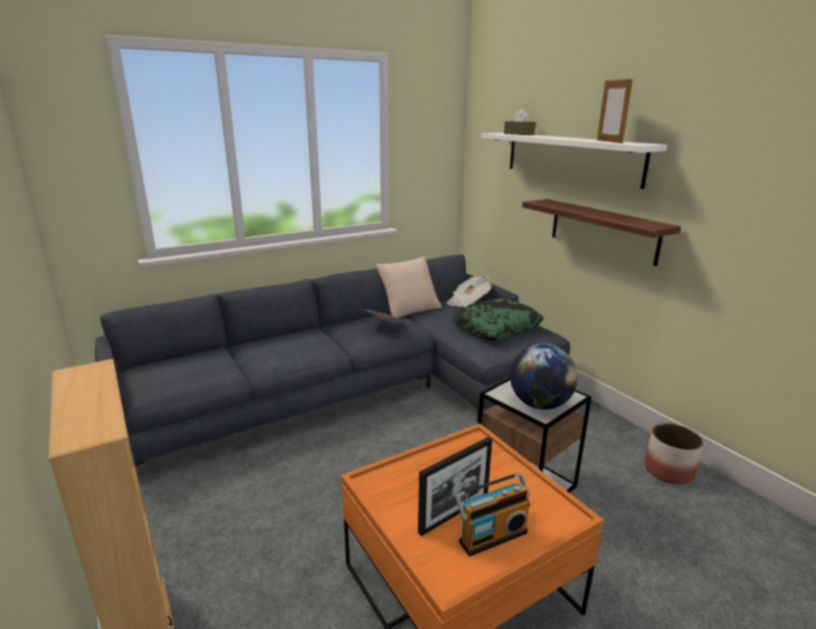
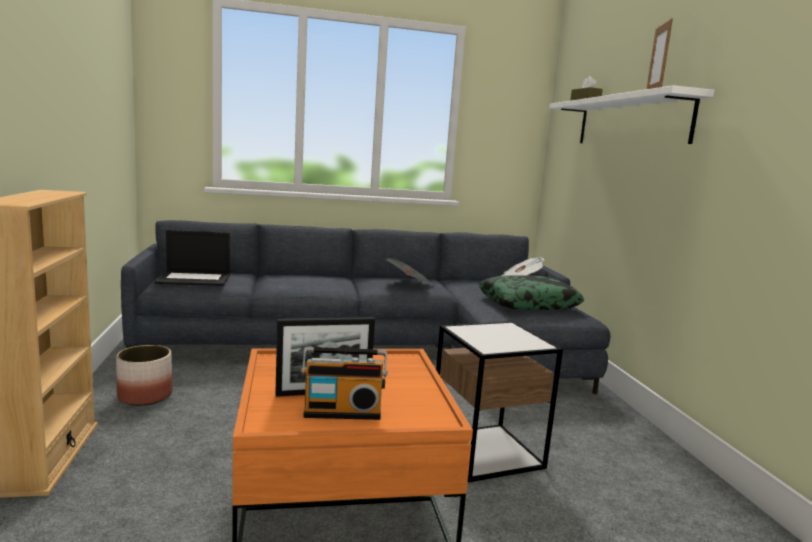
camera: 20 degrees right, 10 degrees down
(178, 376) = (195, 279): none -> laptop
(409, 308) = (451, 279): beige pillow -> none
(539, 404) = (494, 342): globe -> none
(603, 230) = (653, 198): shelf -> none
(668, 470) = (680, 485): planter -> planter (145, 396)

